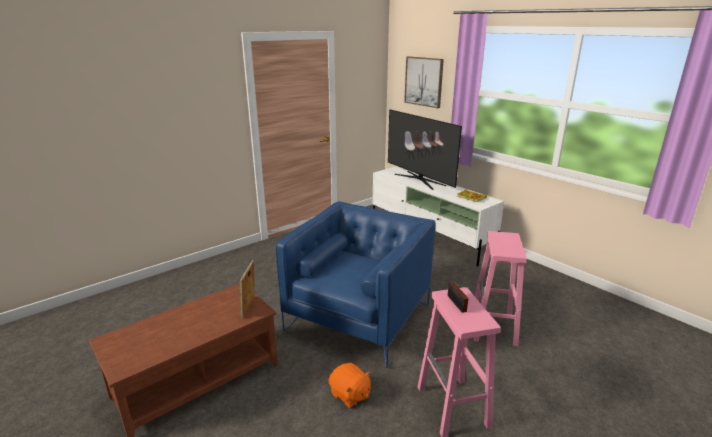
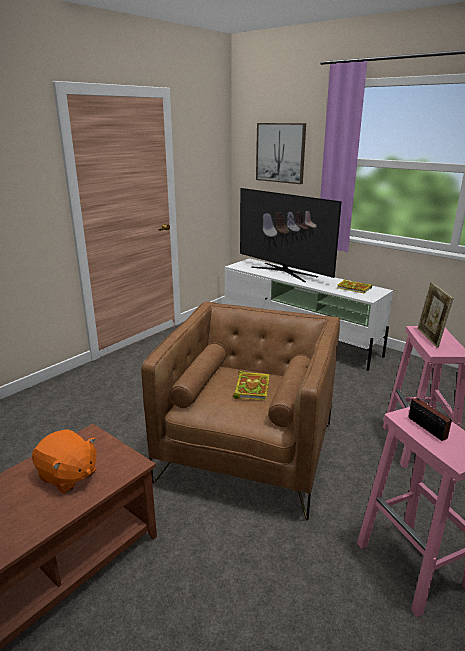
camera: 10 degrees left, 0 degrees up
(249, 307) = (114, 461): picture frame -> picture frame (429, 338)
(350, 395) = (271, 568): orange plush toy -> orange plush toy (68, 476)
(358, 267) = (251, 387): none -> book
(359, 317) = (248, 452): blue armchair -> brown armchair

